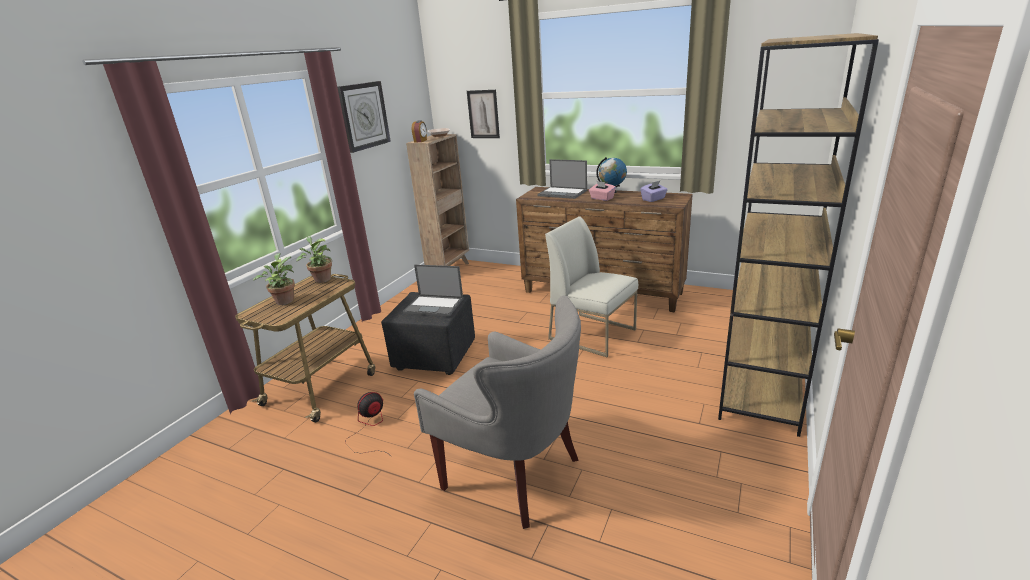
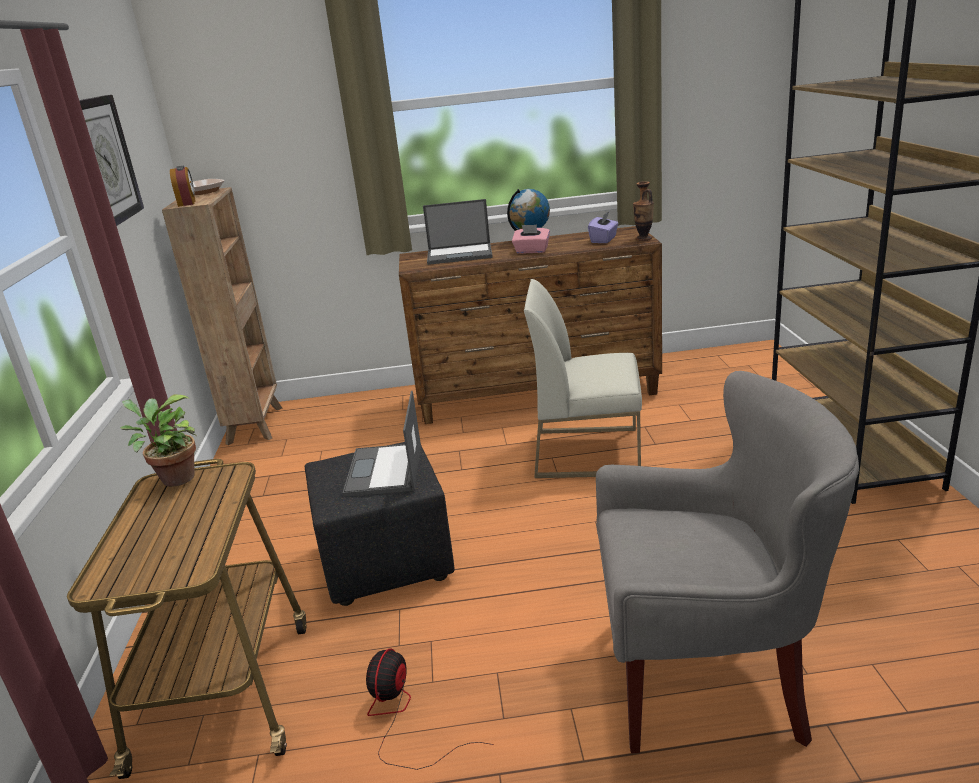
camera: 30 degrees left, 0 degrees up
(284, 300) = (146, 537): potted plant -> none
(434, 306) = (384, 471): laptop -> laptop turned 105 degrees clockwise
(483, 114) = (279, 147): picture -> none
(677, 203) = (643, 239): none -> vase

